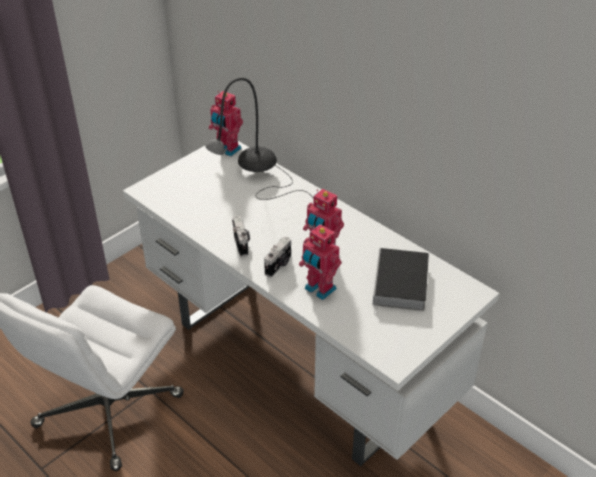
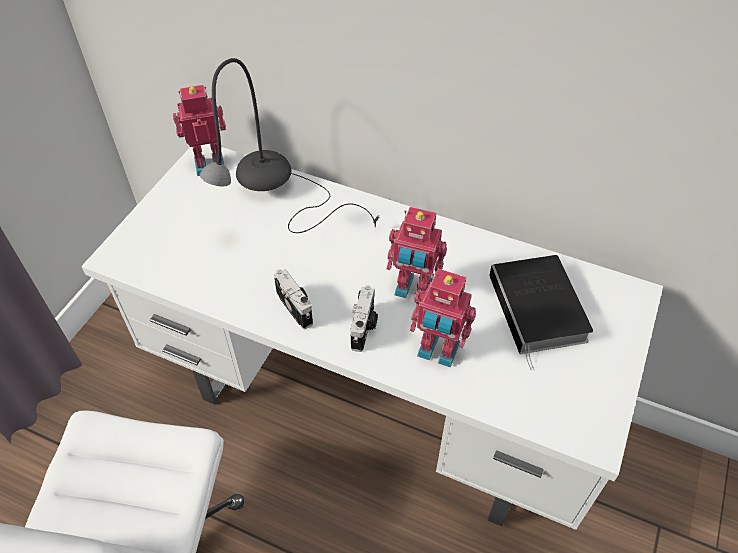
camera: 20 degrees left, 10 degrees up
(227, 150) = (209, 163): toy robot -> toy robot turned 150 degrees clockwise

